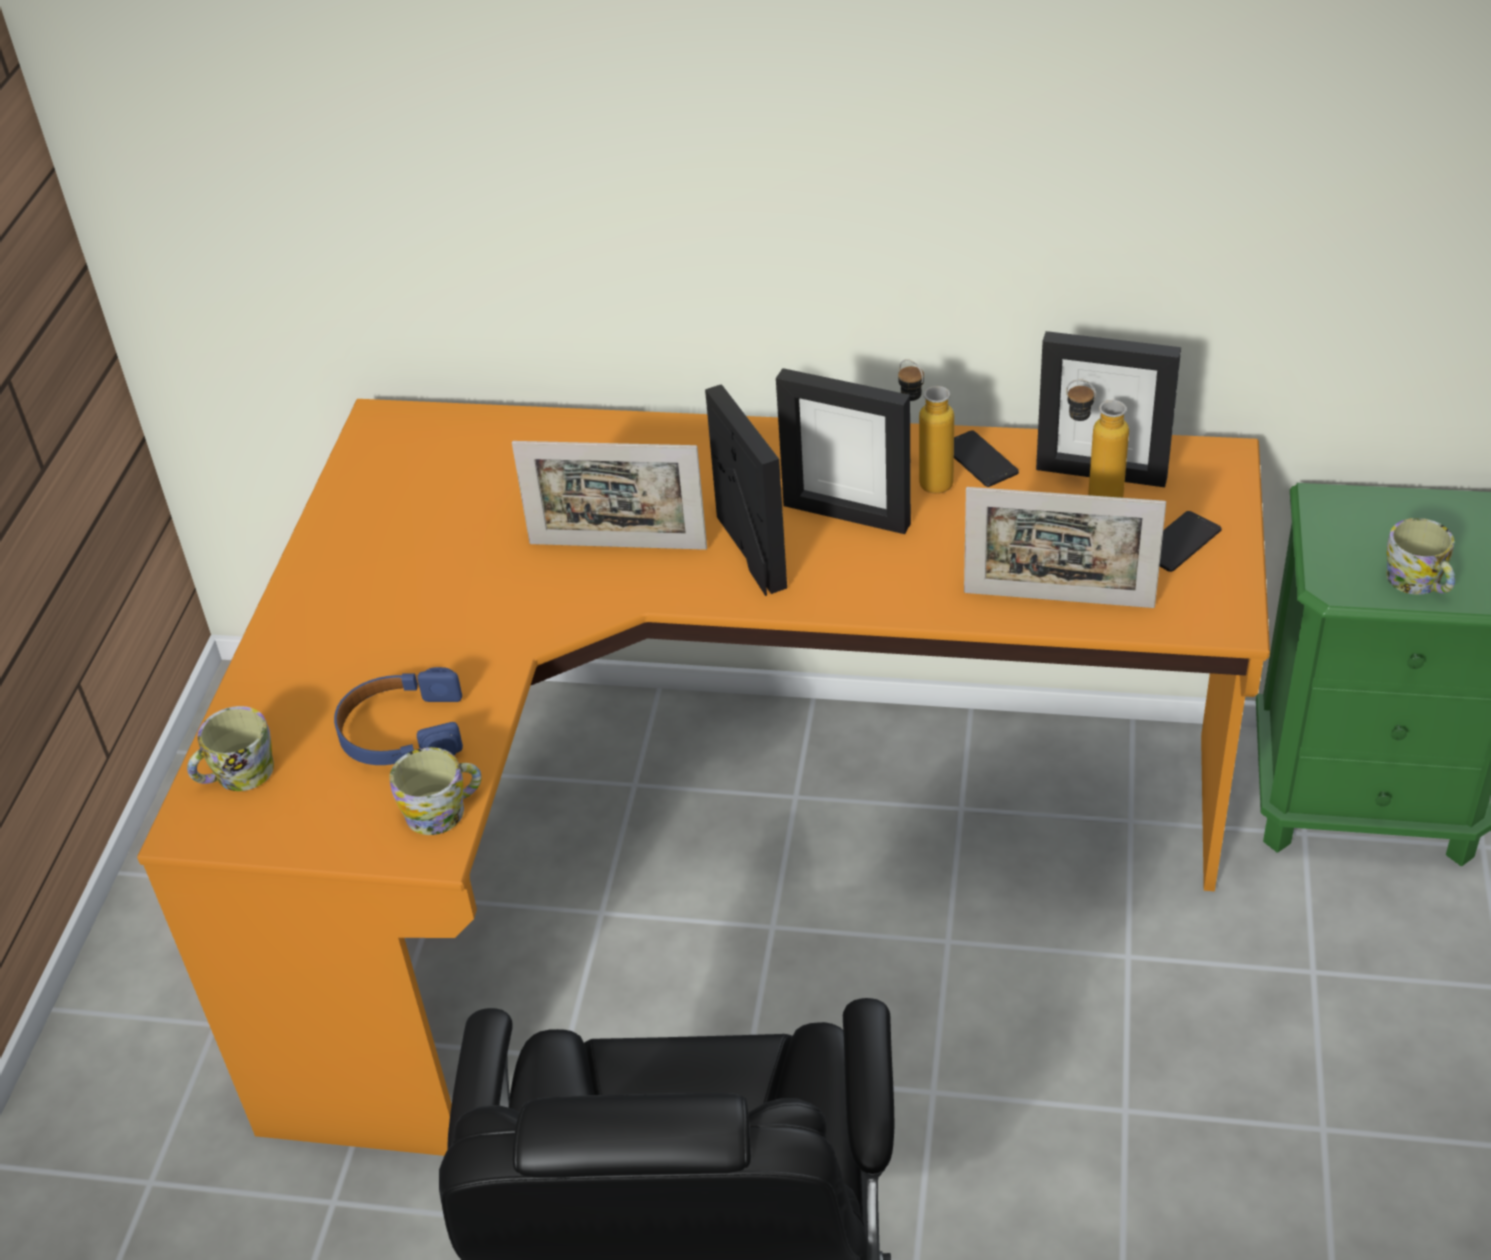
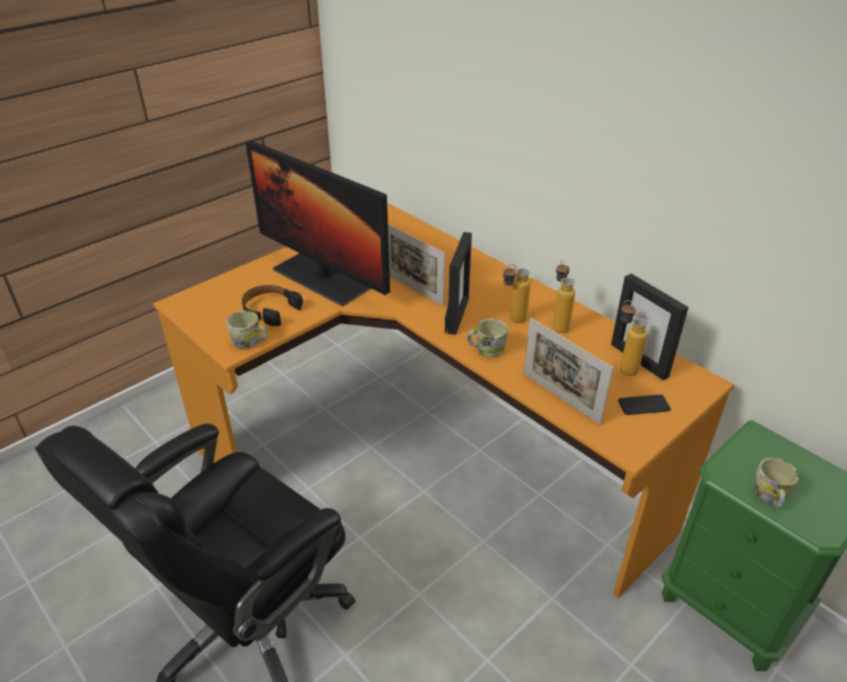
camera: 35 degrees right, 5 degrees down
(237, 775) = (208, 295): mug -> mug (486, 349)
(402, 732) = (270, 310): blue headphones -> black headphones
(422, 616) = (323, 278): none -> monitor
(847, 513) = (512, 320): picture frame -> bottle
(979, 460) = (590, 328): phone -> none

